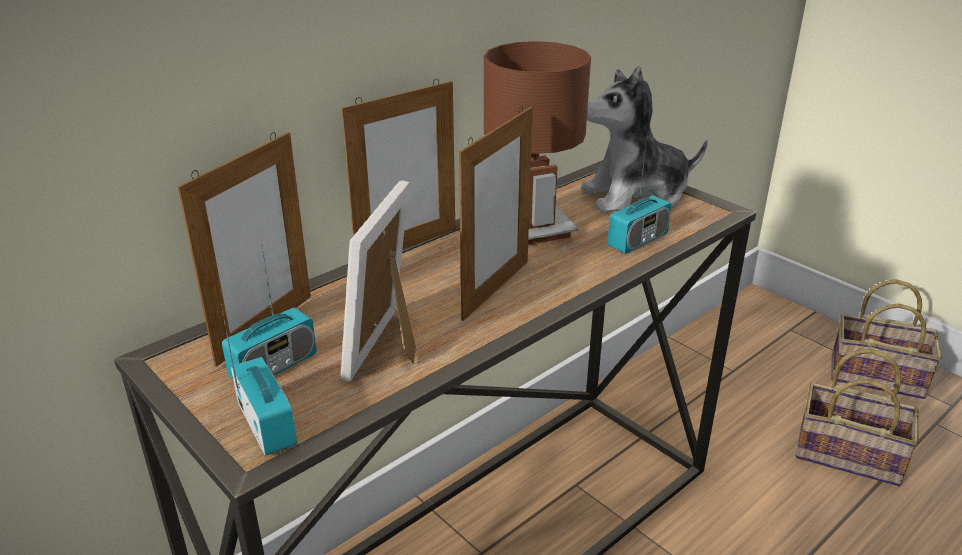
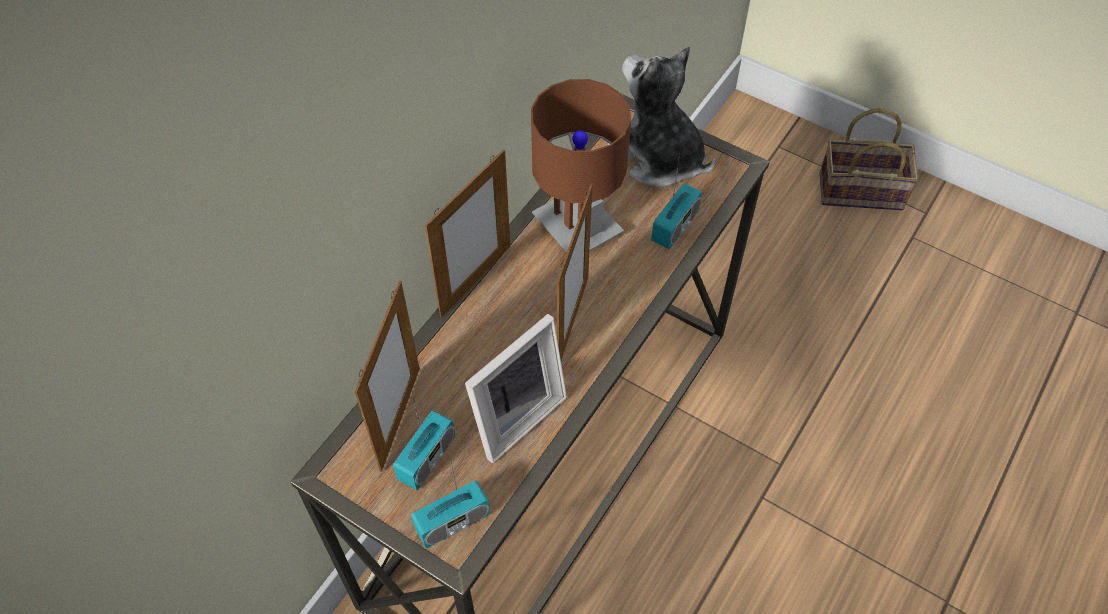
camera: 15 degrees left, 25 degrees up
(267, 424) = (453, 522): radio -> radio turned 105 degrees clockwise
(392, 347) = (514, 415): picture frame -> picture frame turned 135 degrees counterclockwise
(635, 196) = (658, 158): plush toy -> plush toy turned 75 degrees clockwise
(851, 455) = (844, 288): basket -> none

